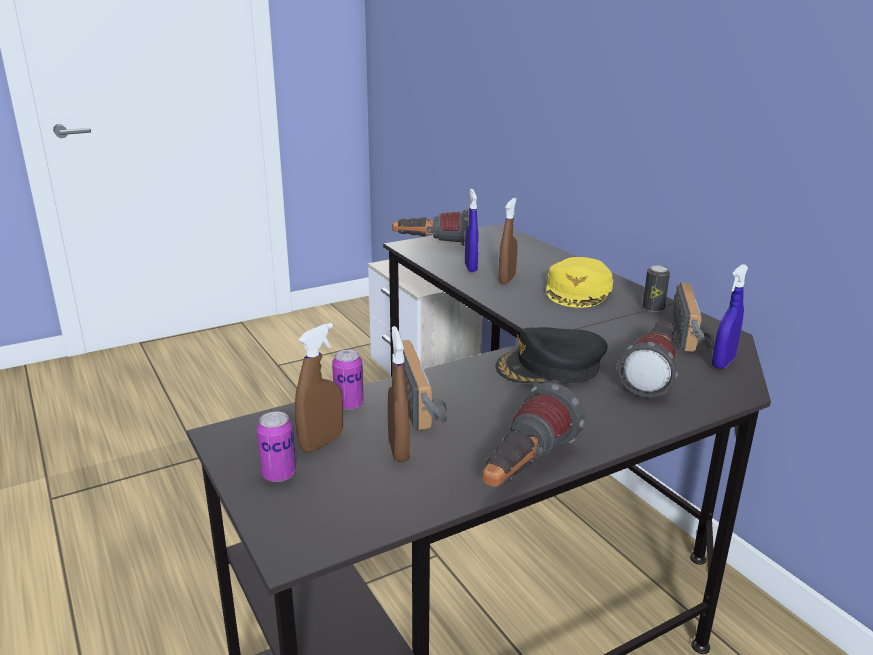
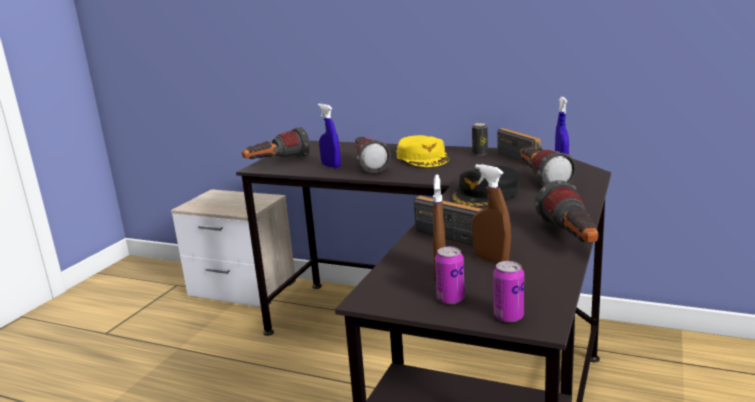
camera: 35 degrees left, 5 degrees down
(349, 404) = (413, 253): can -> can (508, 316)
(507, 279) = (368, 165): brown spray bottle -> flashlight

